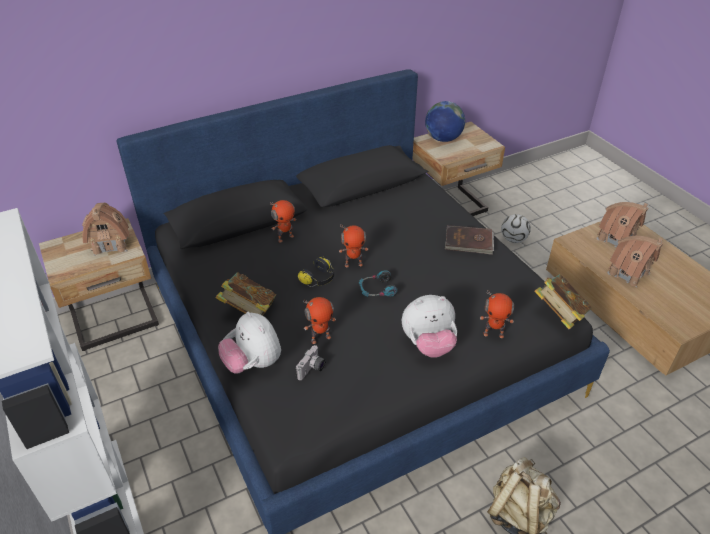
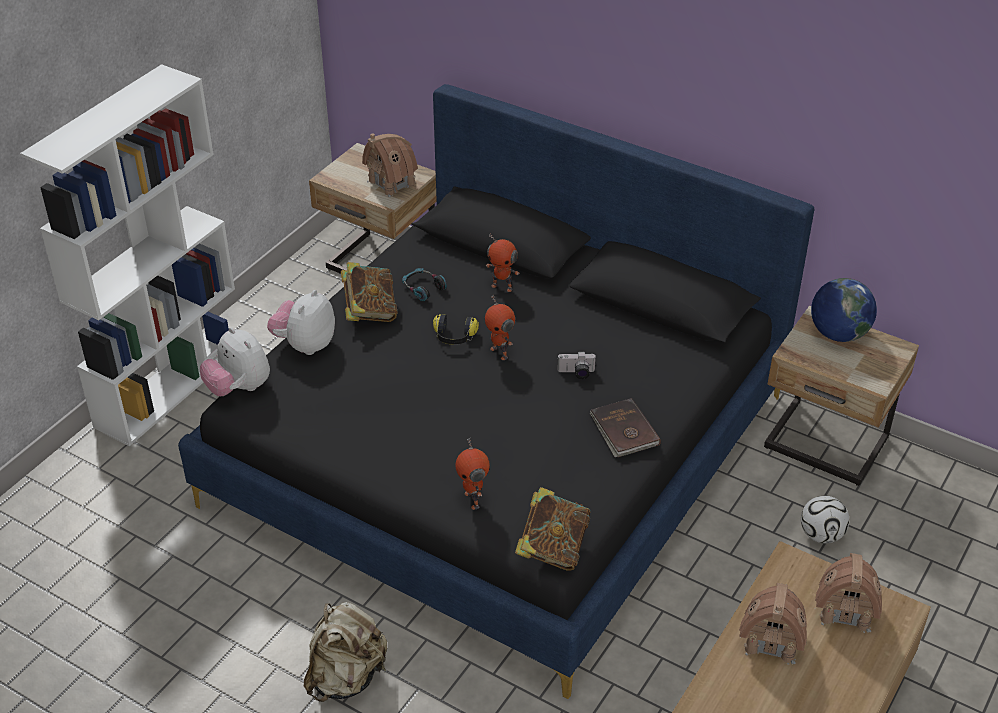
camera: 60 degrees right, 0 degrees up
(312, 370) = (320, 383): camera -> camera (576, 373)
(320, 338) = (366, 372): toy robot -> none
(377, 289) = (472, 385): headphones -> headphones (423, 288)
(428, 344) = (419, 454): plush toy -> plush toy (239, 388)

